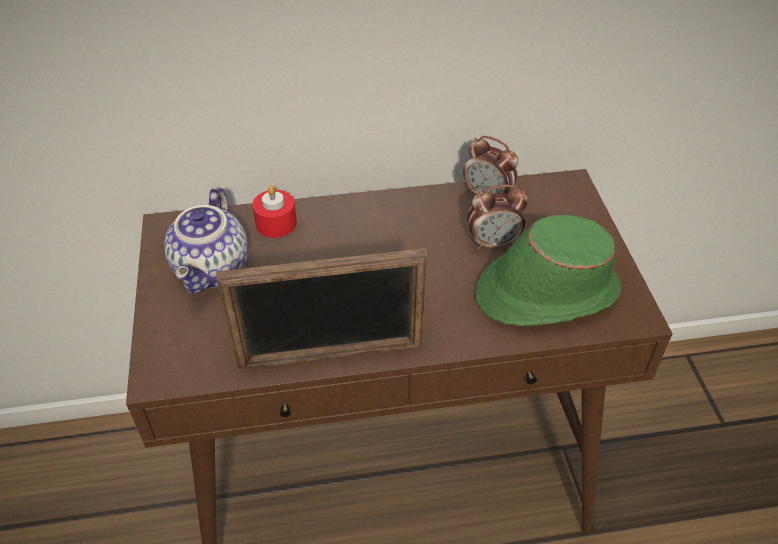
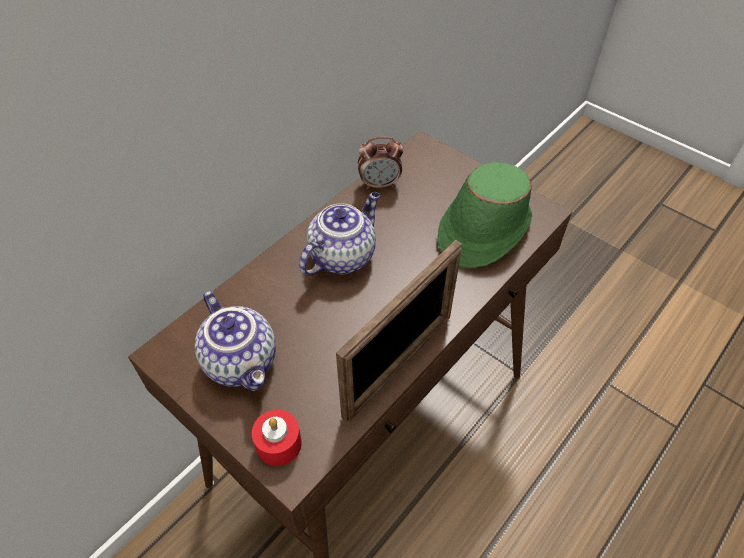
camera: 40 degrees left, 5 degrees up
(276, 223) = (251, 294): red candle -> red candle (278, 444)
(384, 237) = (342, 255): none -> teapot
(493, 243) = (417, 215): alarm clock -> none

